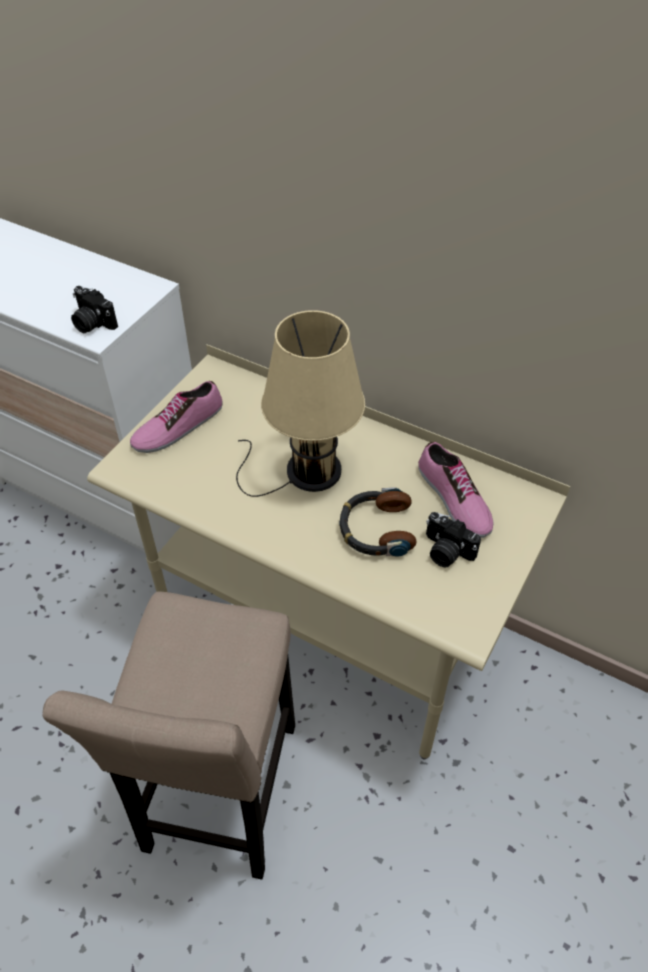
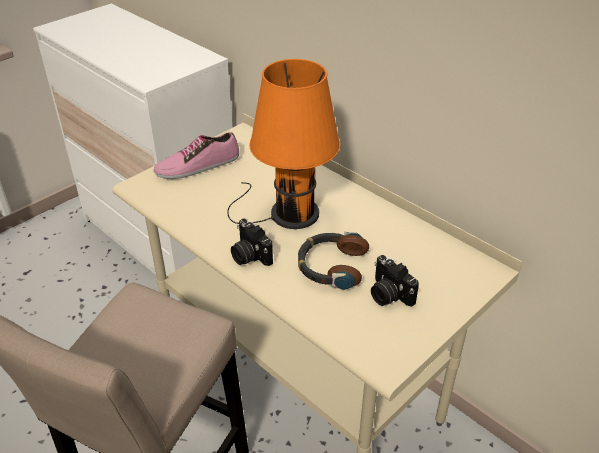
camera: 15 degrees right, 10 degrees down
(92, 323) = (149, 74): camera -> camera (249, 255)
(306, 471) = (289, 213): beige table lamp -> orange table lamp
(453, 499) = (410, 256): shoe -> none

